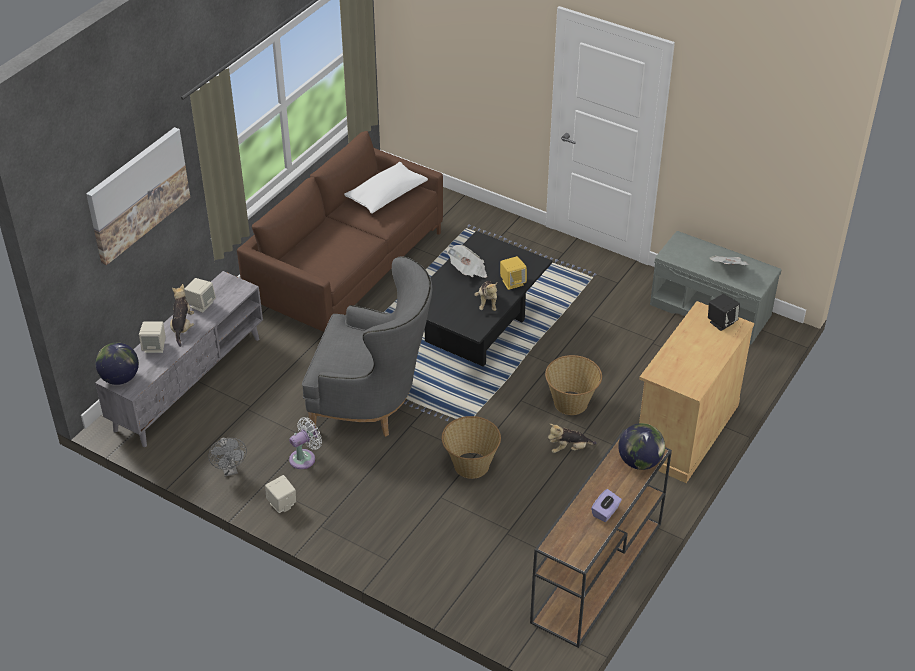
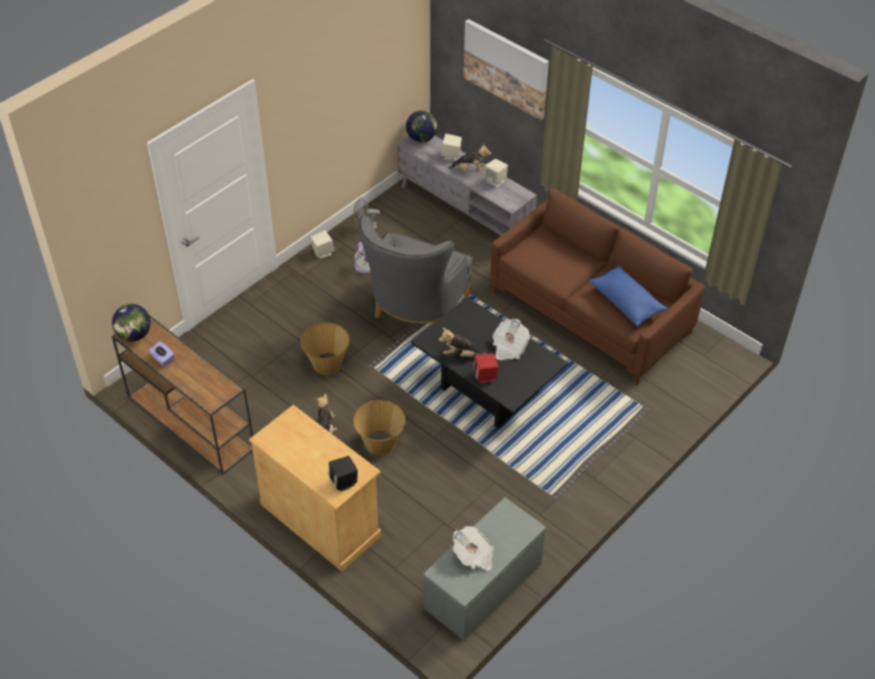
camera: 100 degrees right, 5 degrees up
(386, 196) = (626, 302): white pillow -> blue pillow
(512, 282) = (485, 376): yellow speaker -> red speaker
(639, 462) = (205, 391): globe -> globe (134, 335)

